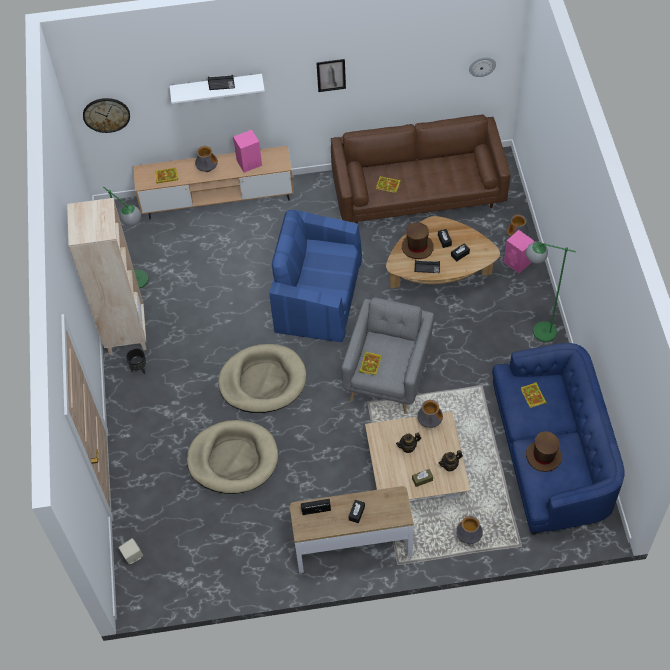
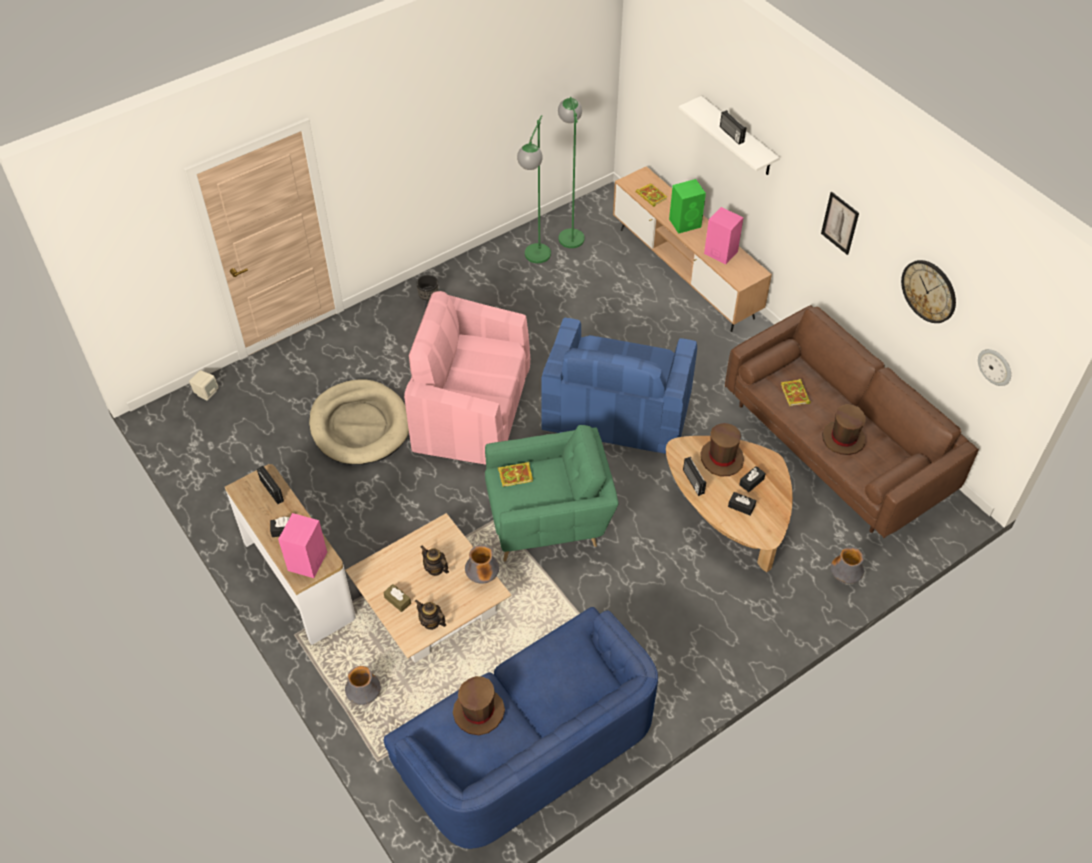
camera: 60 degrees right, 5 degrees down
(106, 114) = (645, 83): wall clock -> wall clock (929, 291)
(126, 333) = (466, 274): beige bookcase -> none
(207, 169) = (685, 223): vase -> green speaker
(262, 381) = (472, 409): beige dog bed -> pink armchair
(318, 296) = (616, 412): blue armchair -> blue armchair turned 150 degrees counterclockwise
(388, 374) = (549, 522): grey armchair -> green armchair
(437, 179) = (843, 439): none -> brown hat
(517, 263) = (804, 595): pink speaker -> pink speaker (307, 562)
(533, 396) = (565, 666): book -> none
(536, 330) = (711, 656): green floor lamp -> green floor lamp (569, 232)

